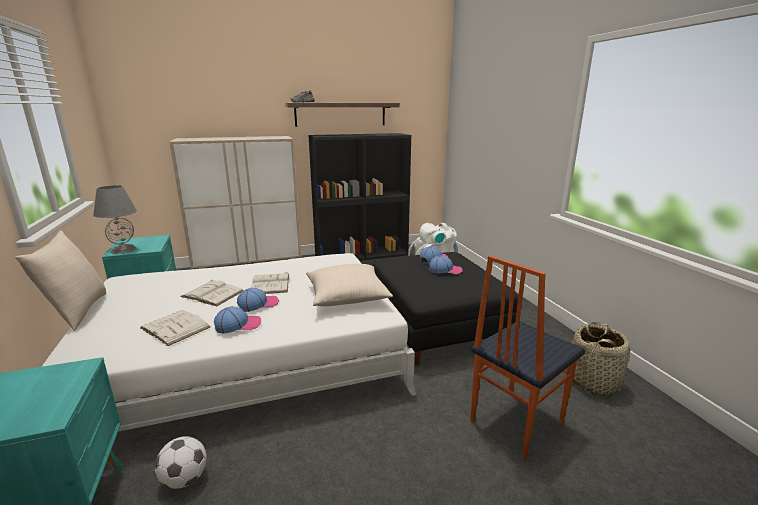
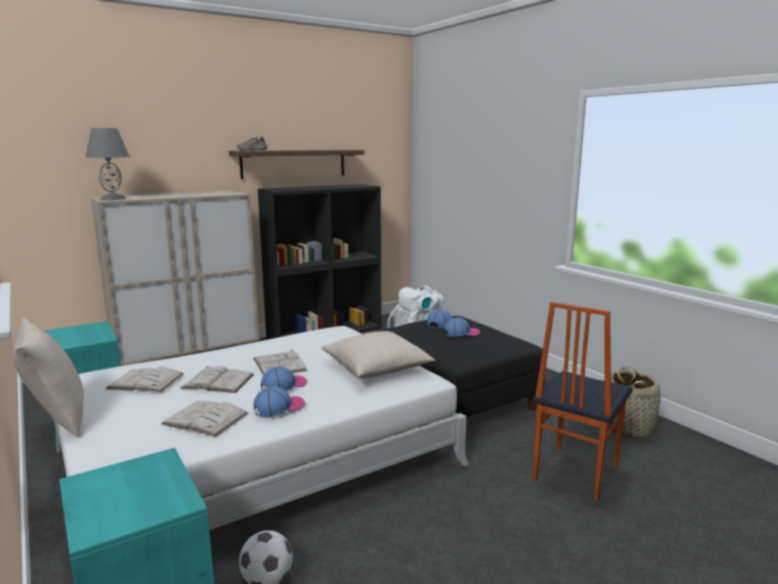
camera: 15 degrees left, 5 degrees down
(124, 250) = (64, 343): grey table lamp -> grey table lamp (113, 199)
(161, 287) = (146, 381): none -> white book

